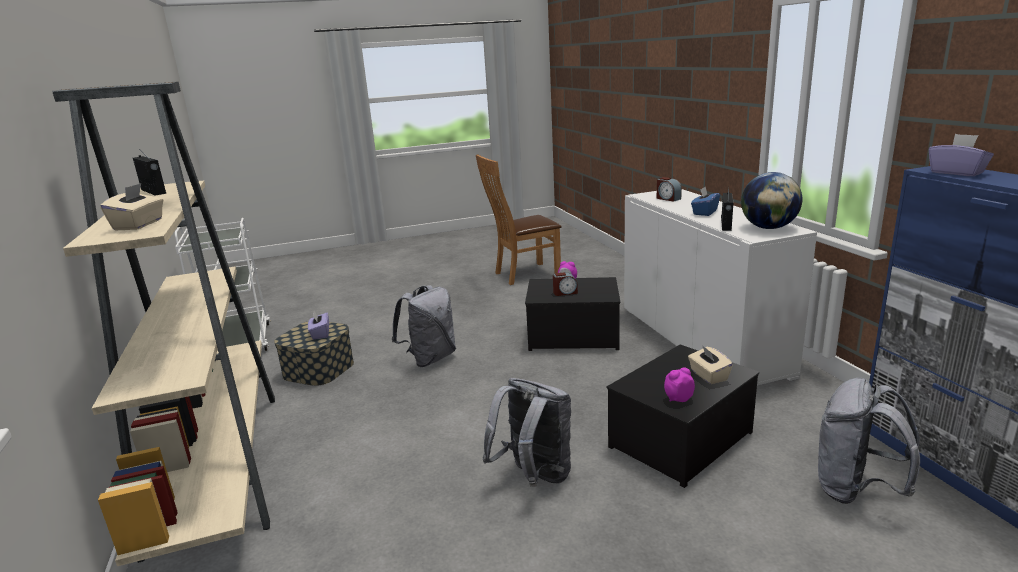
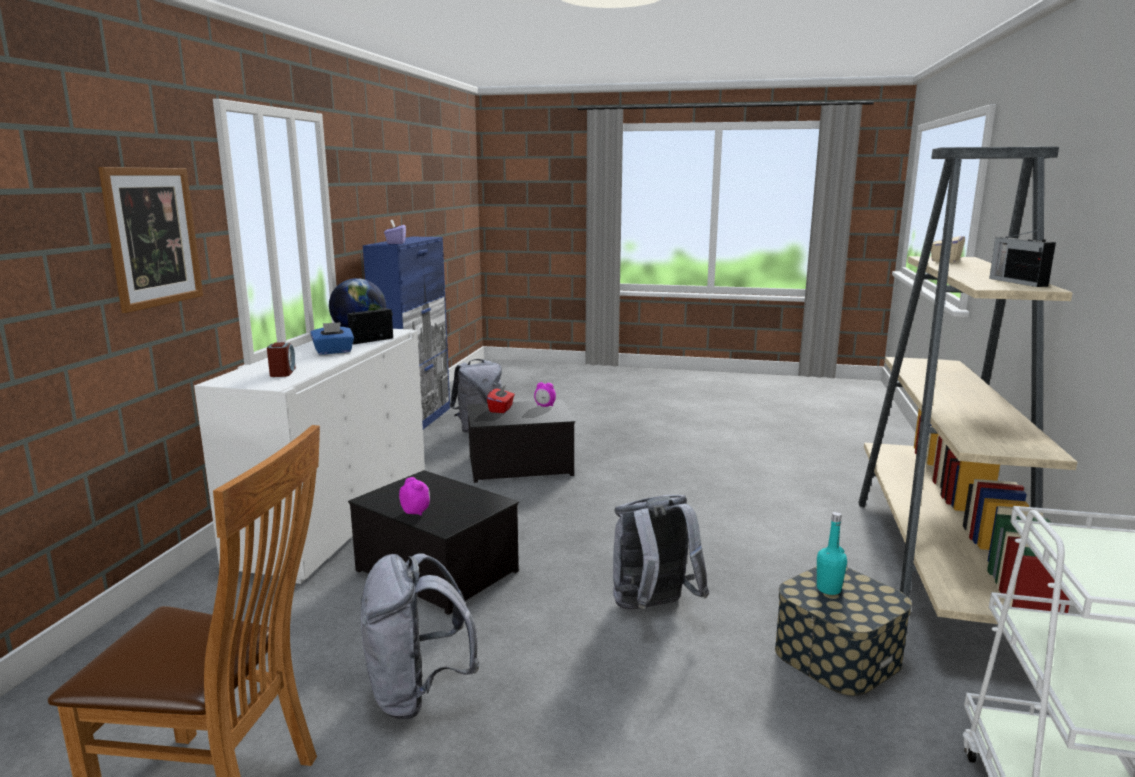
camera: 150 degrees left, 5 degrees down
(320, 334) = (828, 589): purple tissue box -> turquoise bottle
(534, 477) = (646, 477): grey backpack -> grey backpack (417, 693)
(565, 292) = (451, 498): alarm clock -> none
(708, 376) = (501, 409): beige tissue box -> red tissue box
(714, 99) = (153, 237): none -> picture

